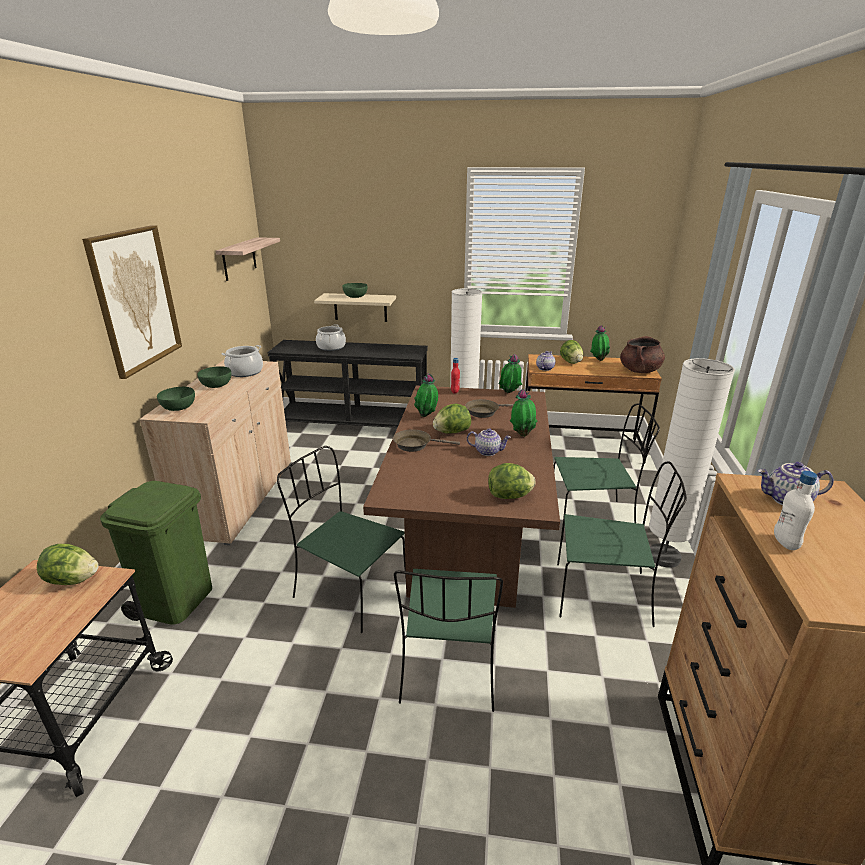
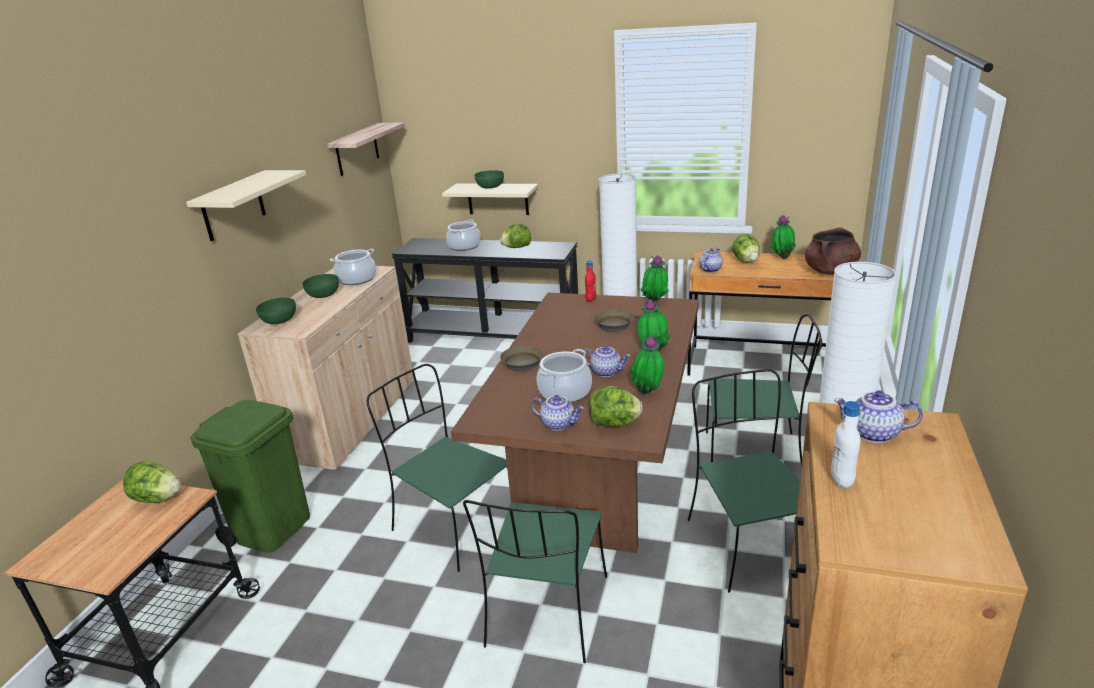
camera: 10 degrees right, 0 degrees up
(135, 299) = (233, 206): picture -> beige shelf
(427, 416) = (549, 330): potted plant -> potted plant (648, 393)
(451, 432) = (572, 349): lettuce -> lettuce (516, 247)
(457, 469) = (564, 392): none -> cooking pot
(460, 497) = (559, 424): none -> teapot
(605, 594) = (747, 543): green chair -> green chair turned 120 degrees counterclockwise

